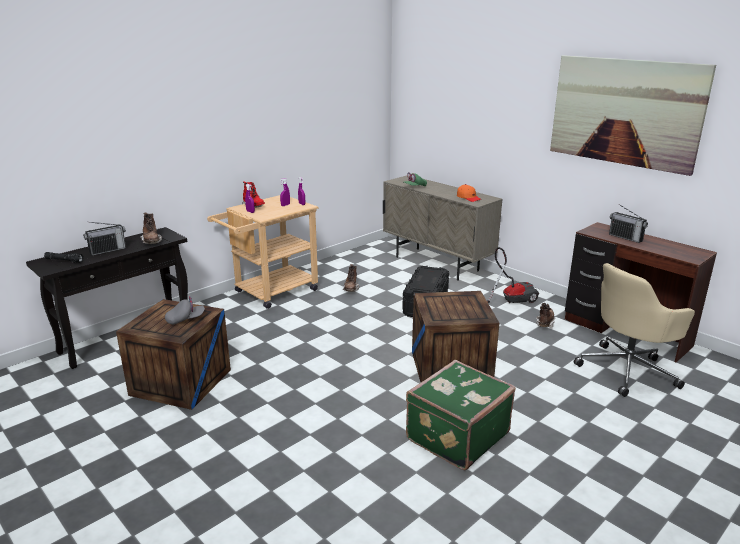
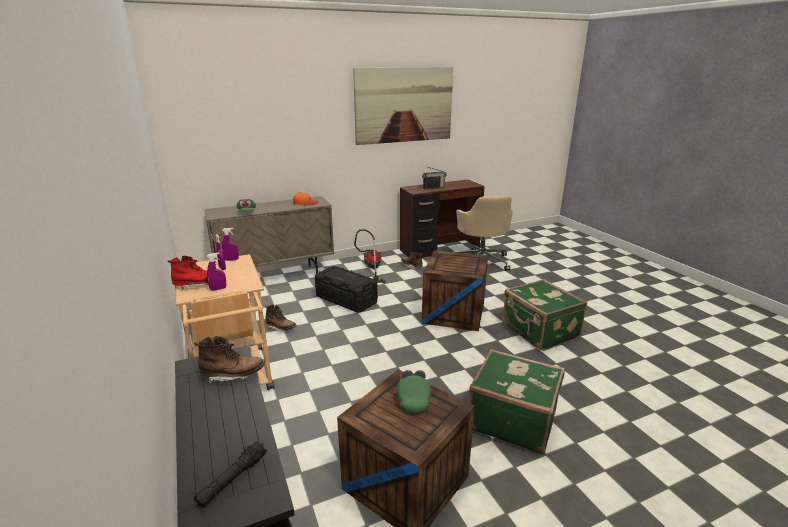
camera: 70 degrees left, 0 degrees up
(107, 250) = (228, 423): radio -> none
(185, 319) = (413, 399): grey cap -> green cap
(270, 426) = (512, 419): none -> green suitcase

